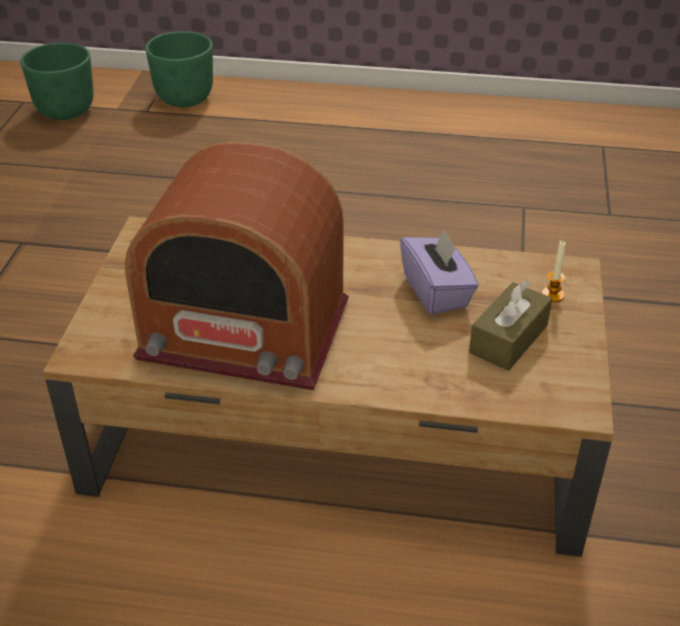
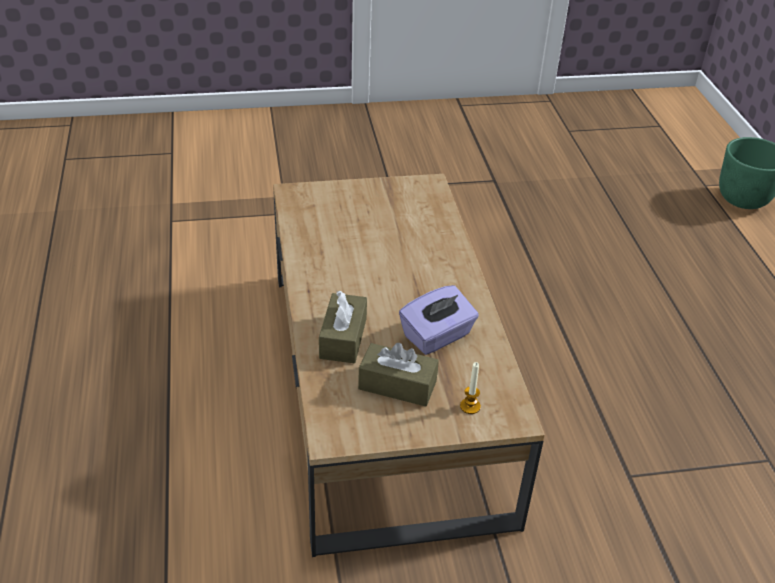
camera: 70 degrees right, 0 degrees up
(66, 111) = (666, 148): green planter -> none
(244, 331) = (344, 251): radio -> none
(415, 366) = (343, 338): none -> brown tissue box

